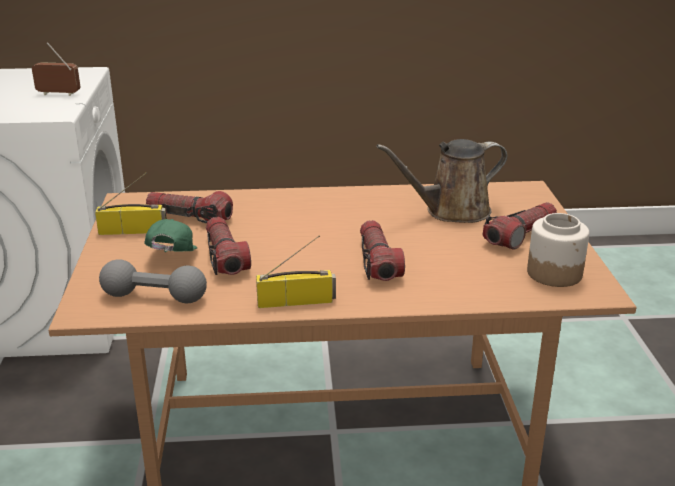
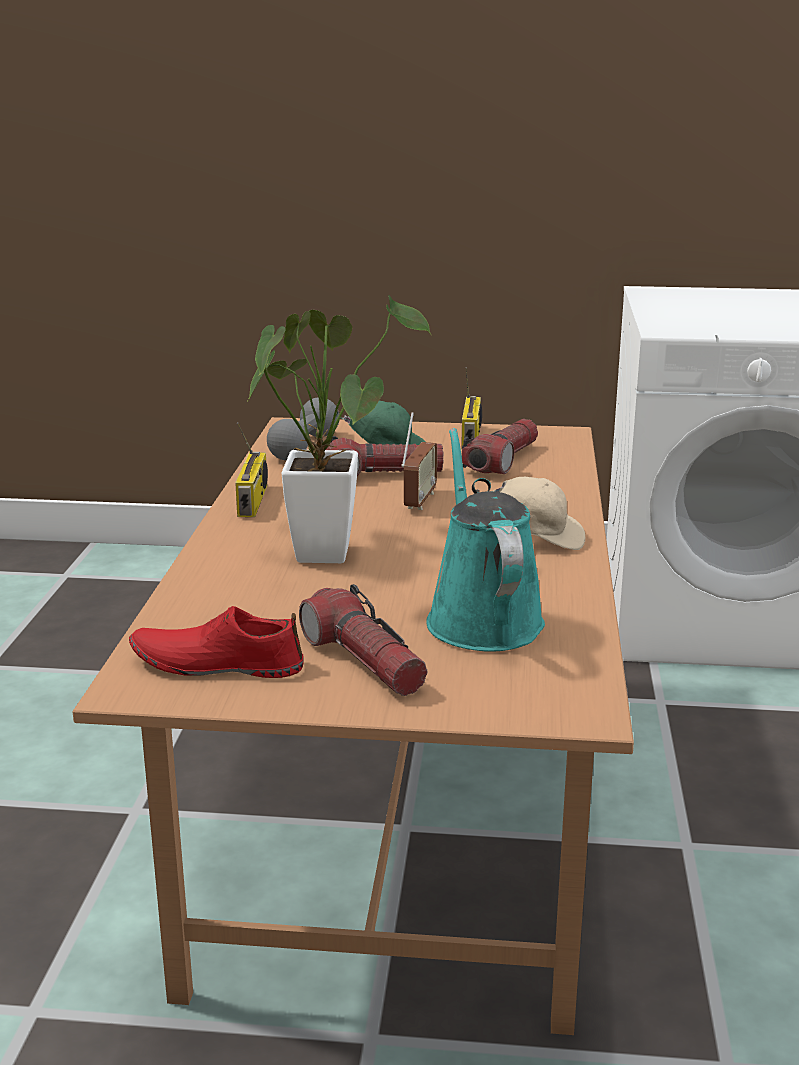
camera: 100 degrees right, 5 degrees down
(58, 94) = (755, 328): radio -> radio (419, 501)
(335, 202) = (536, 538): none -> beige cap
(378, 262) = (325, 548): flashlight -> potted plant
(451, 211) = (481, 618): brown watering can -> turquoise watering can
(554, 273) = (216, 663): jar -> red shoe

